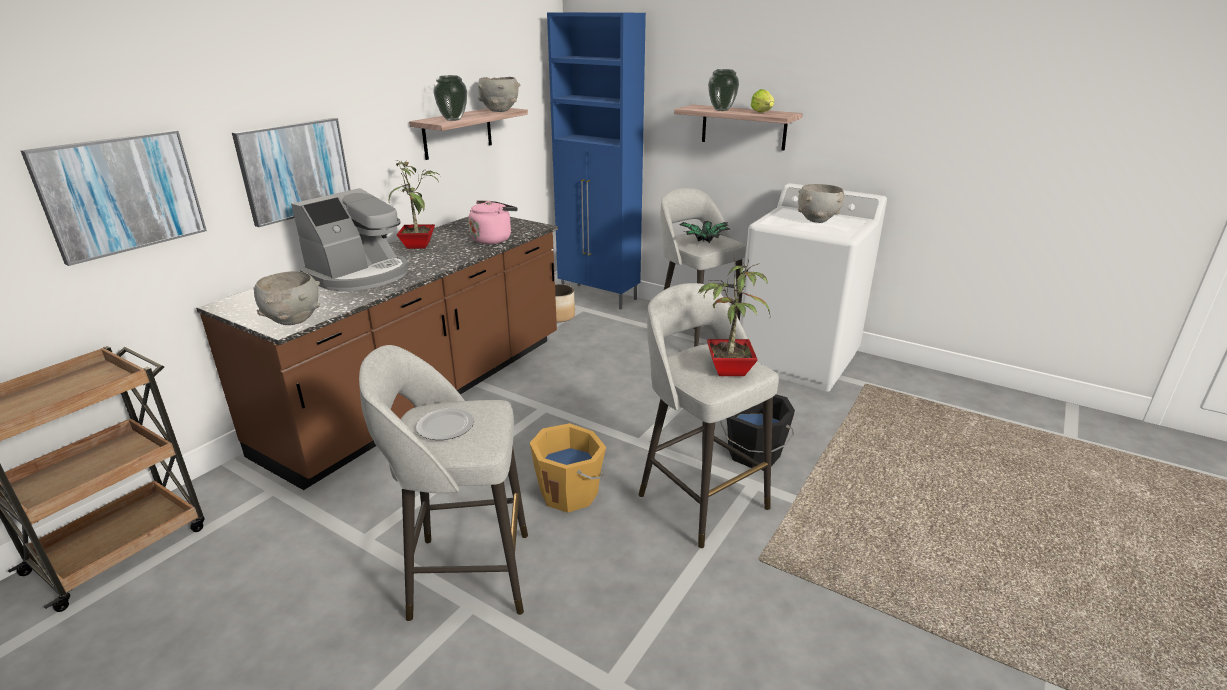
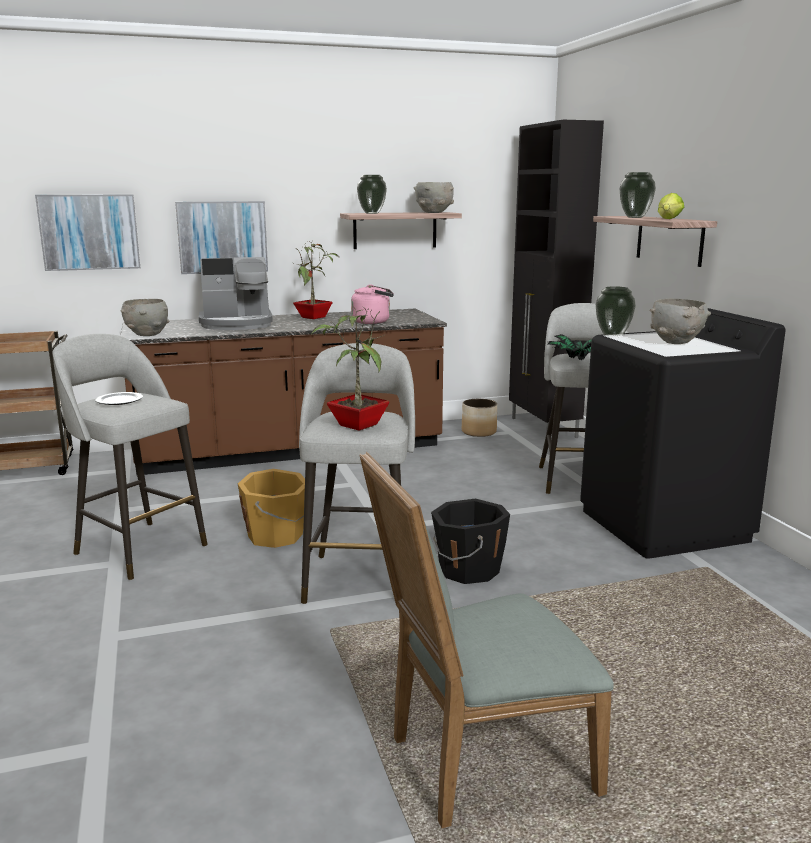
camera: 40 degrees right, 10 degrees down
(599, 297) = (543, 428): blue cabinet -> black cabinet
(766, 222) = (613, 336): none -> vase
(798, 360) = (664, 526): white washing machine -> black washing machine
(993, 604) = (480, 763): none -> grey chair

